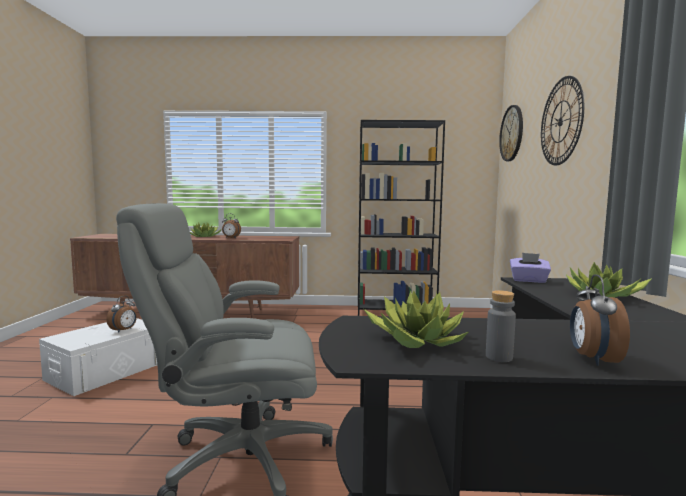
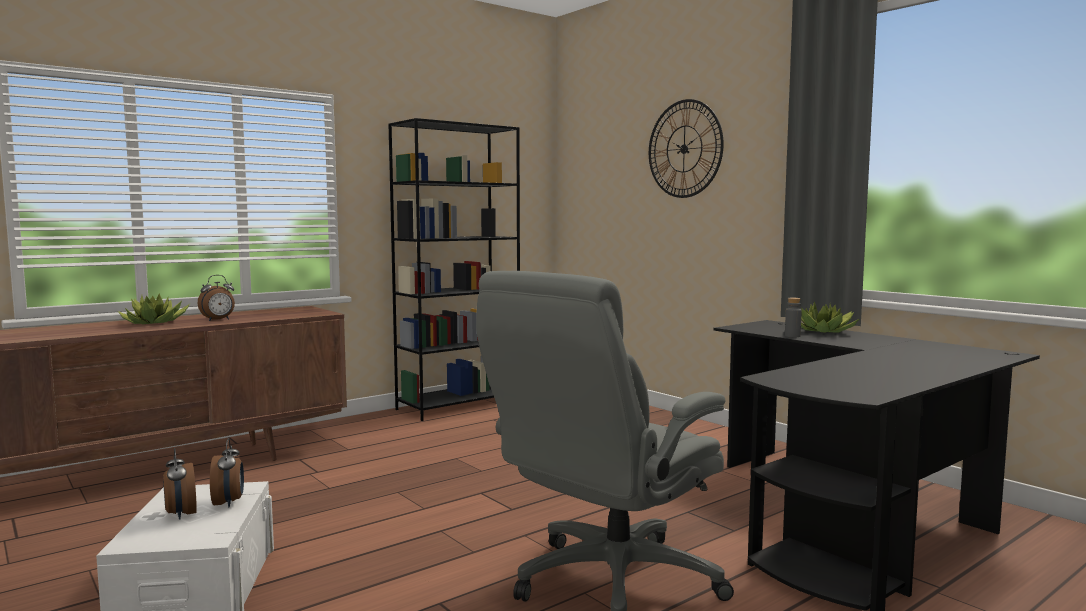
camera: 40 degrees left, 0 degrees up
(416, 340) = (844, 380): potted plant -> none
(499, 357) = (908, 378): grey bottle -> grey bottle (792, 336)
(512, 133) = (585, 149): wall clock -> none
(528, 280) = (743, 327): purple tissue box -> none
(593, 359) = (941, 369): alarm clock -> alarm clock (180, 514)

